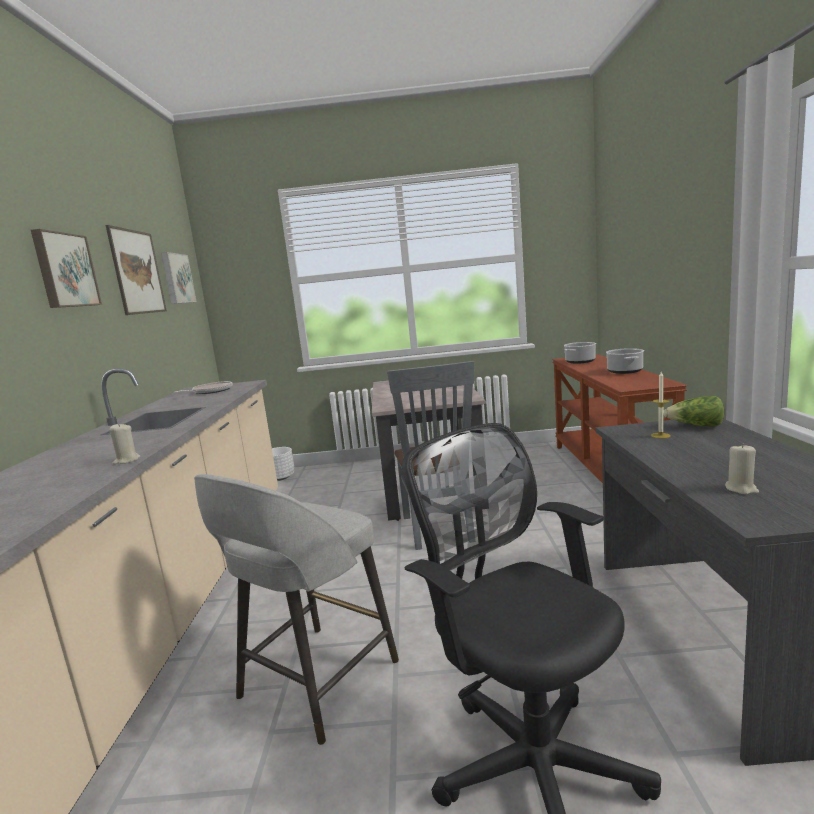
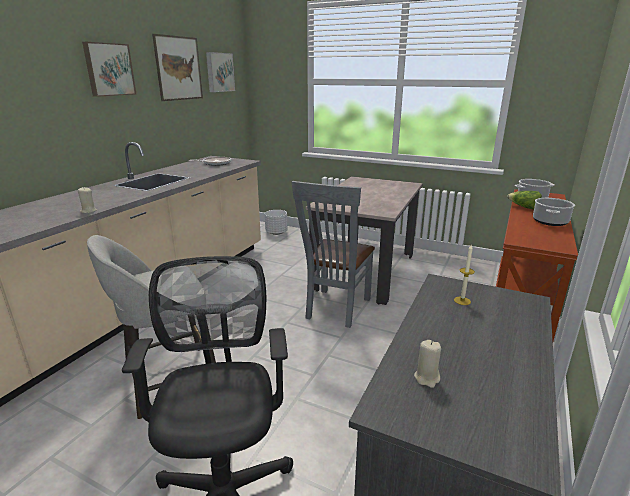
camera: 25 degrees right, 10 degrees up
(696, 426) = (509, 302): lettuce -> lettuce (523, 207)

